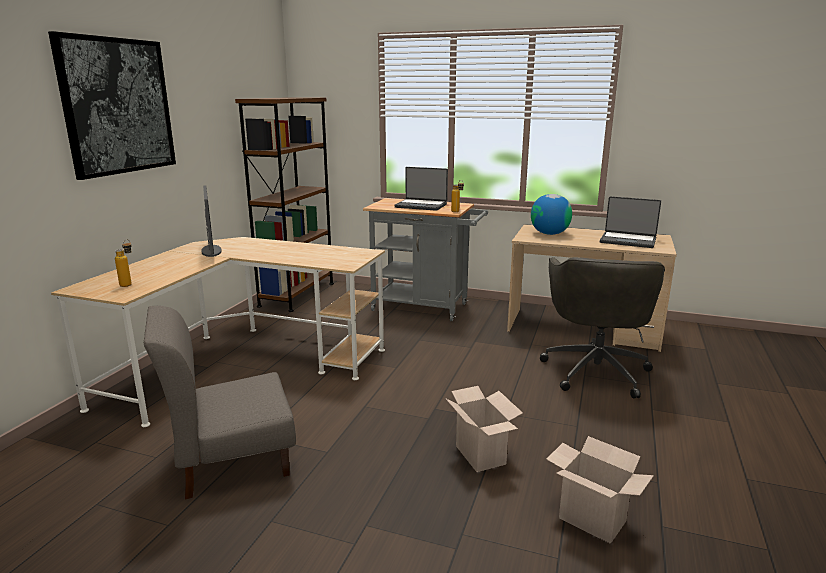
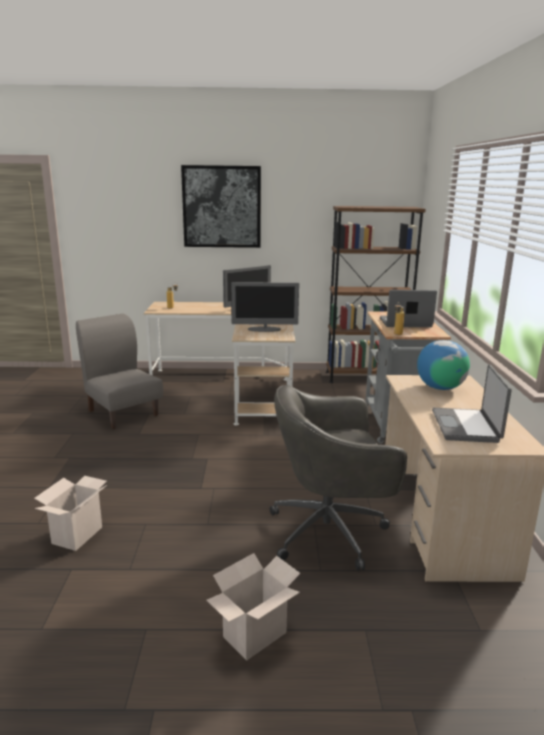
camera: 70 degrees right, 0 degrees up
(326, 255) = (264, 329): none -> monitor
(421, 206) = (405, 323): laptop -> laptop turned 90 degrees clockwise
(482, 455) = (148, 484): cardboard box -> cardboard box (254, 637)

